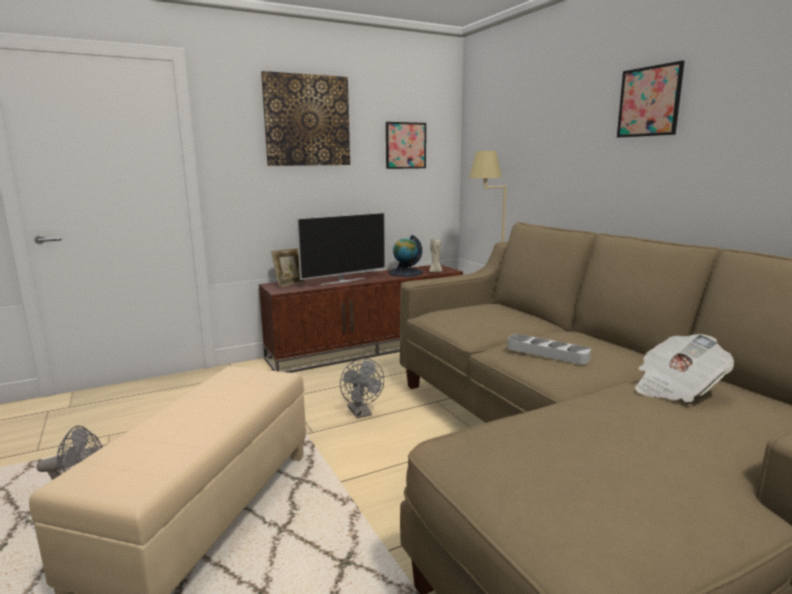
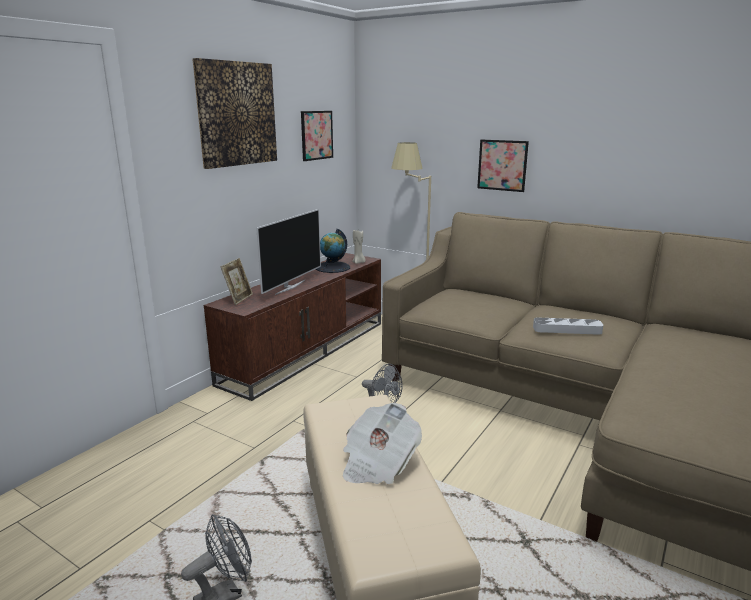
camera: 30 degrees left, 5 degrees up
(649, 101) = (578, 111): picture -> picture (502, 165)
(676, 388) = (682, 340): newspaper -> newspaper (378, 463)

